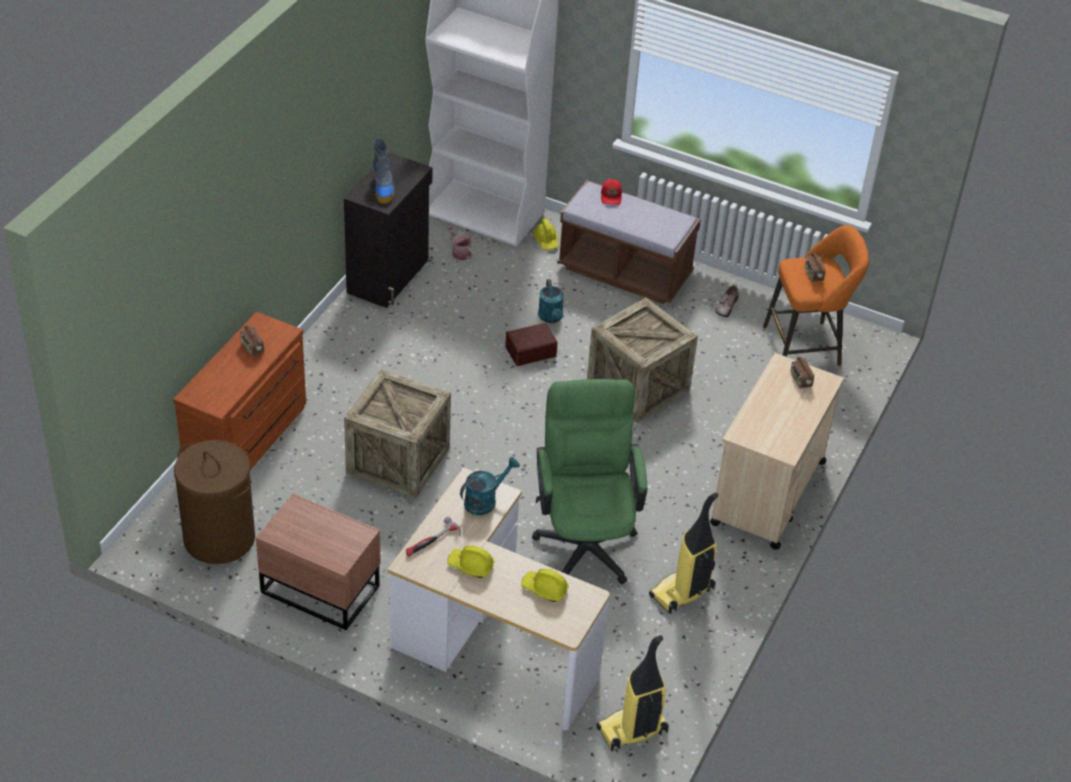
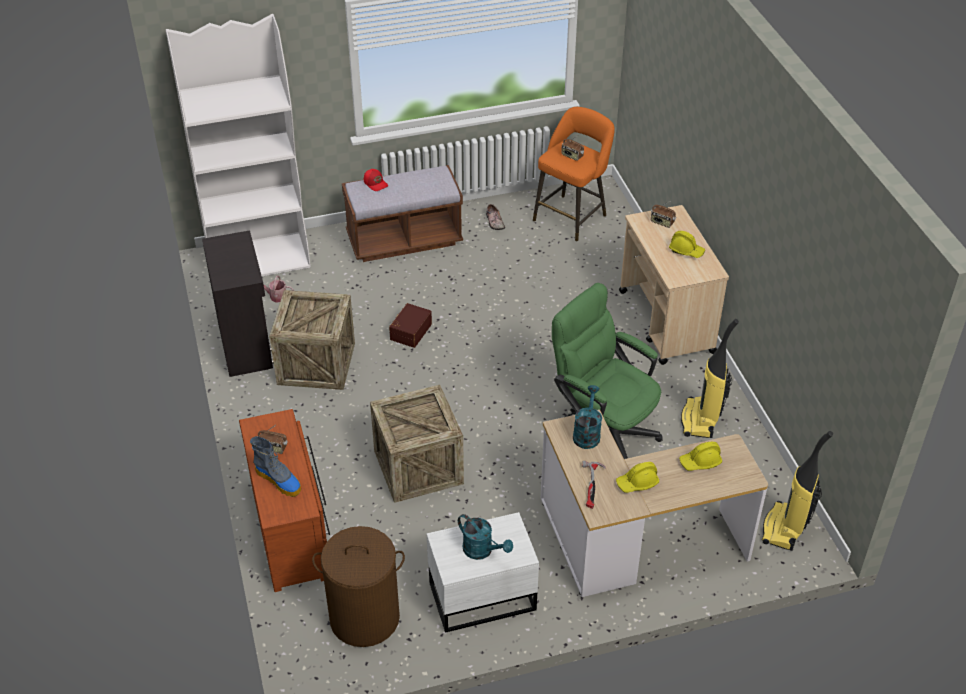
camera: 40 degrees left, 0 degrees up
(320, 587) = (480, 595): brown nightstand -> white nightstand
(383, 188) = (233, 266): boot -> boot (279, 481)
(546, 241) = (326, 251): yellow hard hat -> yellow hard hat (686, 251)
(551, 318) = (395, 300): turquoise watering can -> turquoise watering can (482, 551)
(638, 386) = (507, 308): crate -> crate (316, 363)

